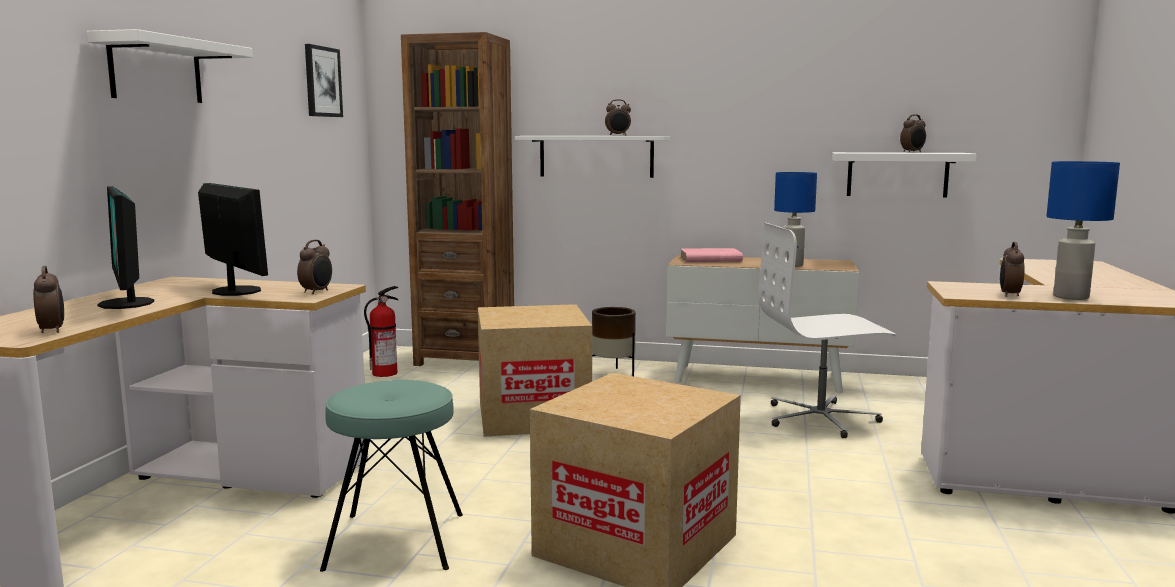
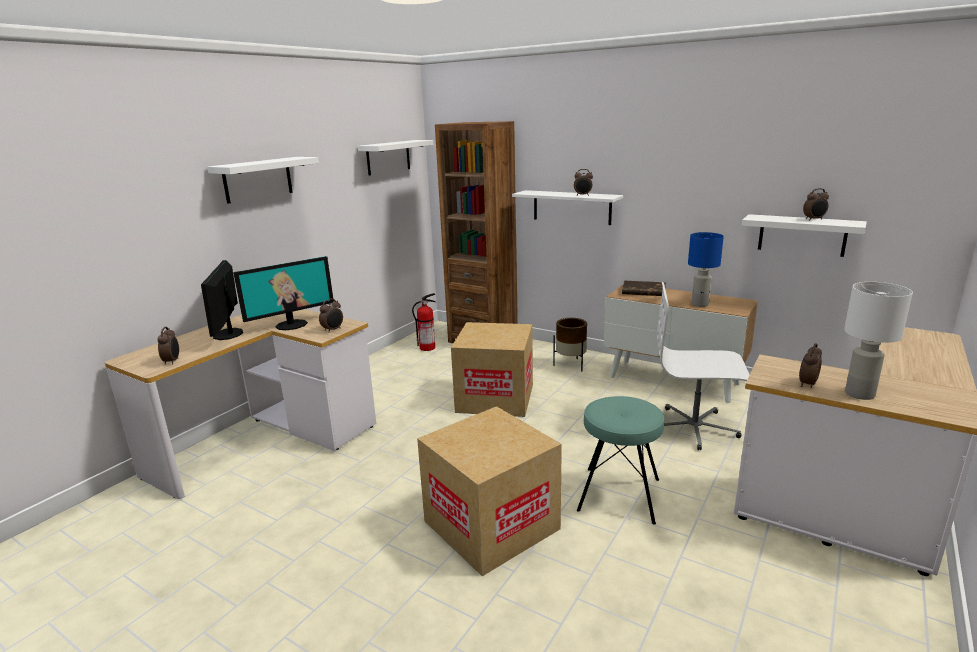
camera: 20 degrees right, 10 degrees up
(235, 291) = (291, 324): monitor -> monitor turned 75 degrees clockwise
(322, 82) = (388, 157): picture -> white shelf
(395, 541) = (357, 493): turquoise stool -> turquoise stool (619, 494)
(710, 259) = (643, 291): pink book -> brown book
(1070, 297) = (858, 394): blue table lamp -> white table lamp

